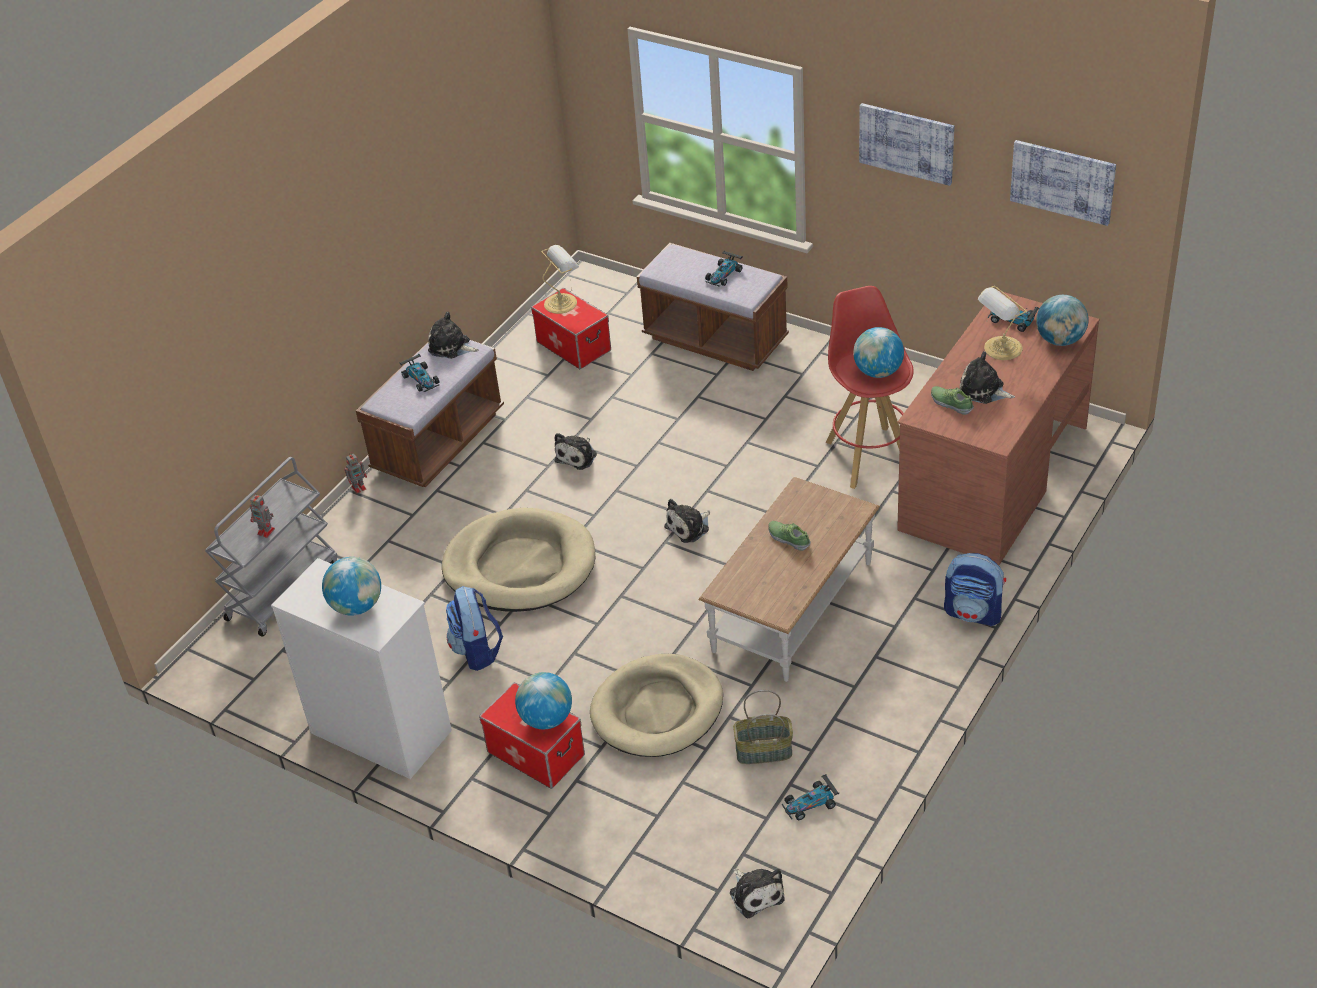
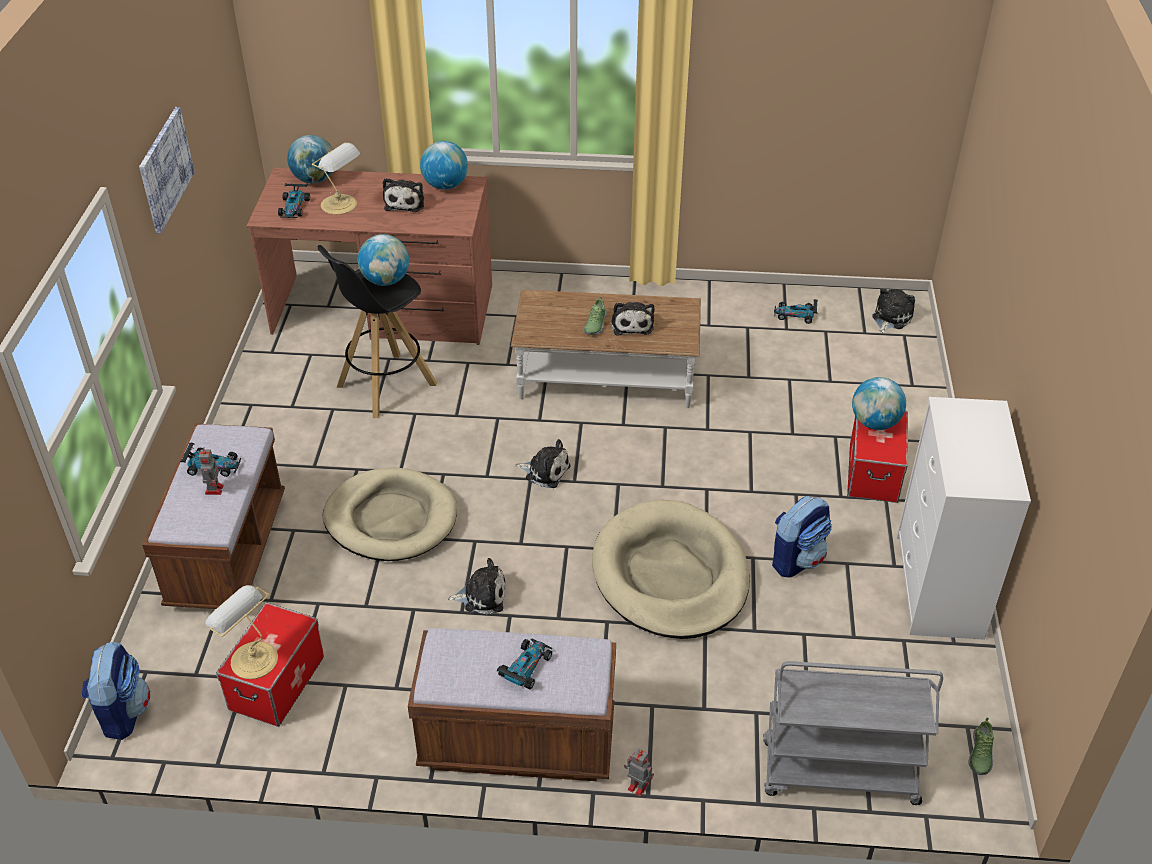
camera: 120 degrees left, 0 degrees up
(267, 531) = (868, 685): toy robot -> toy robot (214, 489)
(357, 606) = (975, 437): globe -> globe (445, 185)
(451, 347) = (447, 667): plush toy -> plush toy (632, 324)
(657, 710) = (773, 417): beige dog bed -> beige dog bed (391, 519)
(763, 752) = (768, 350): basket -> none
(810, 804) = (795, 315): toy car -> toy car turned 150 degrees clockwise
(869, 455) = (385, 385): red stool -> black stool
(951, 403) = (432, 214): shoe -> shoe (980, 754)
(974, 613) = (553, 286): backpack -> backpack (122, 712)
(1062, 181) = (217, 79): picture -> none

